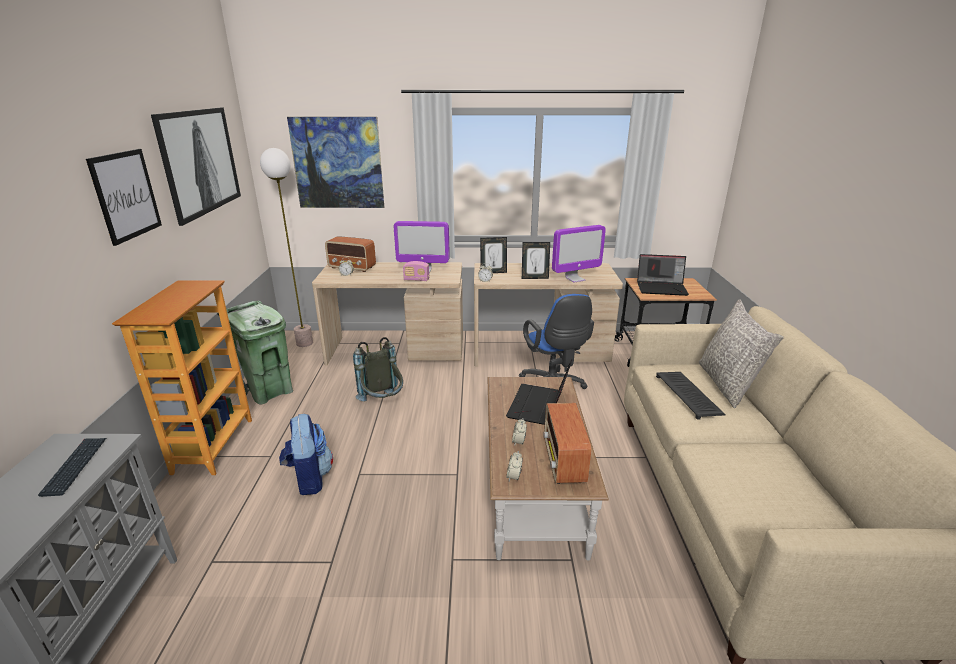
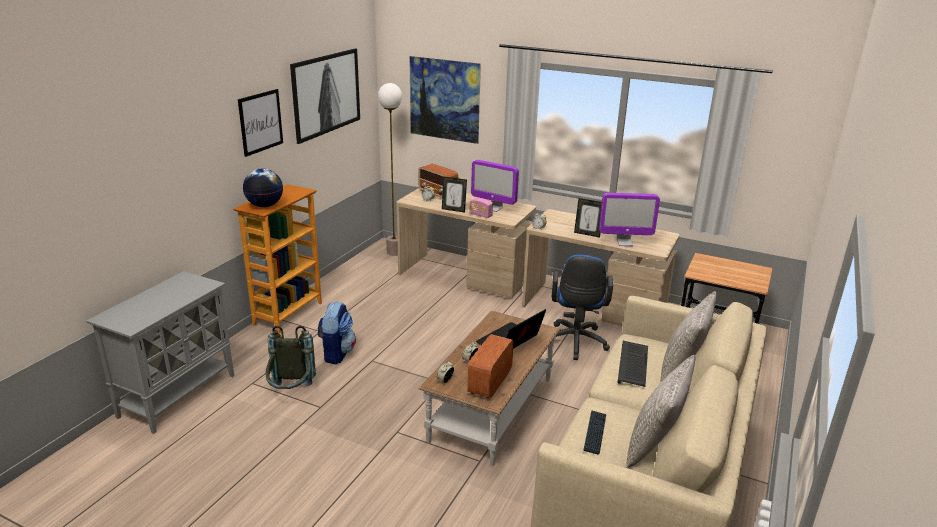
camera: 25 degrees right, 0 degrees up
(75, 466) = (186, 291): keyboard -> keyboard (595, 432)
(162, 310) = (265, 205): none -> globe
(269, 391) = (345, 285): green trash can -> none
(383, 403) = (423, 316): grey backpack -> grey backpack (291, 393)
(493, 272) = (554, 221): picture frame -> picture frame (453, 210)
(662, 288) = (721, 270): laptop -> none
(803, 478) = (654, 443): none -> grey pillow

